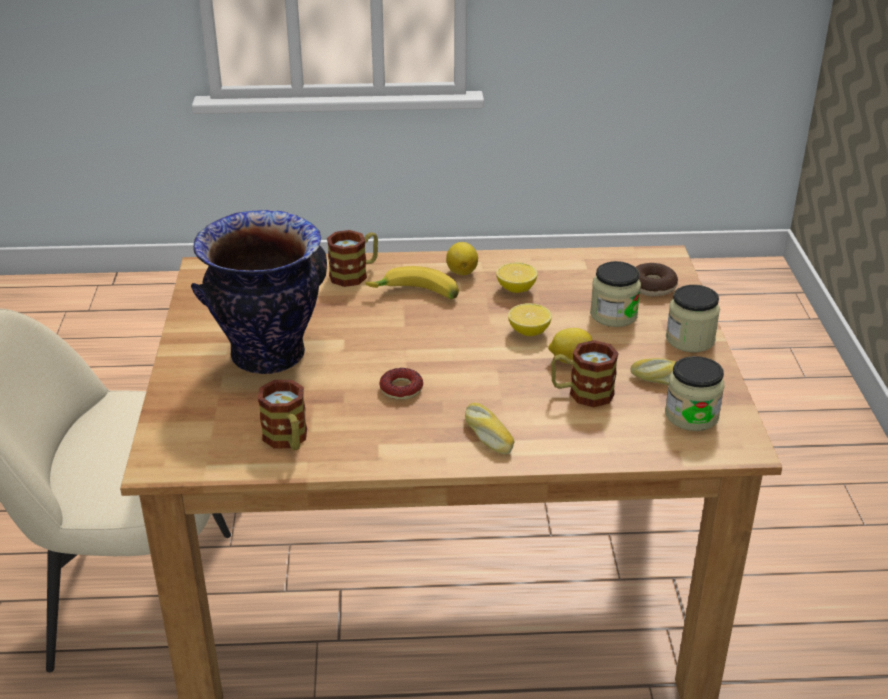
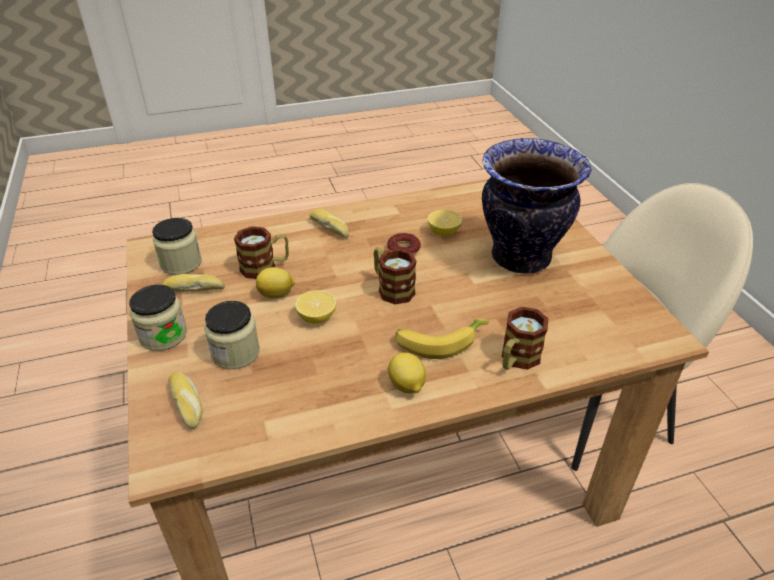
camera: 165 degrees right, 5 degrees up
(288, 440) = (457, 206): mug -> mug (391, 288)
(516, 289) = (340, 370): lemon -> lemon (444, 232)
(652, 287) = (188, 403): donut -> bread

